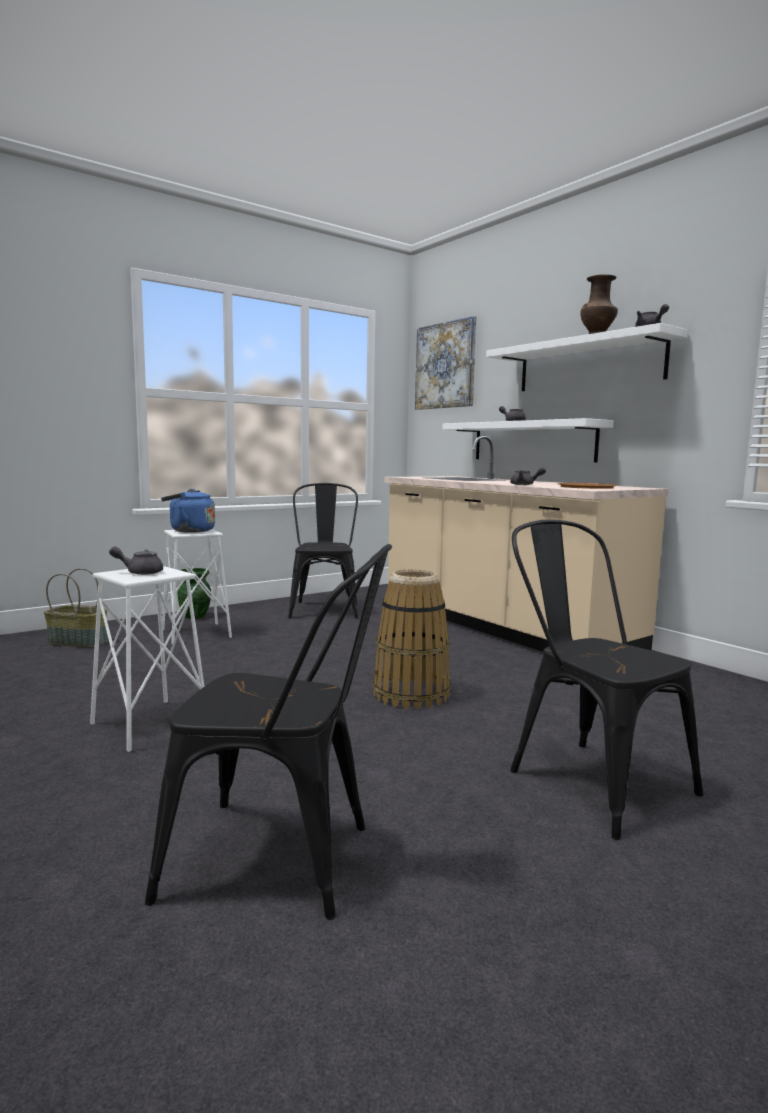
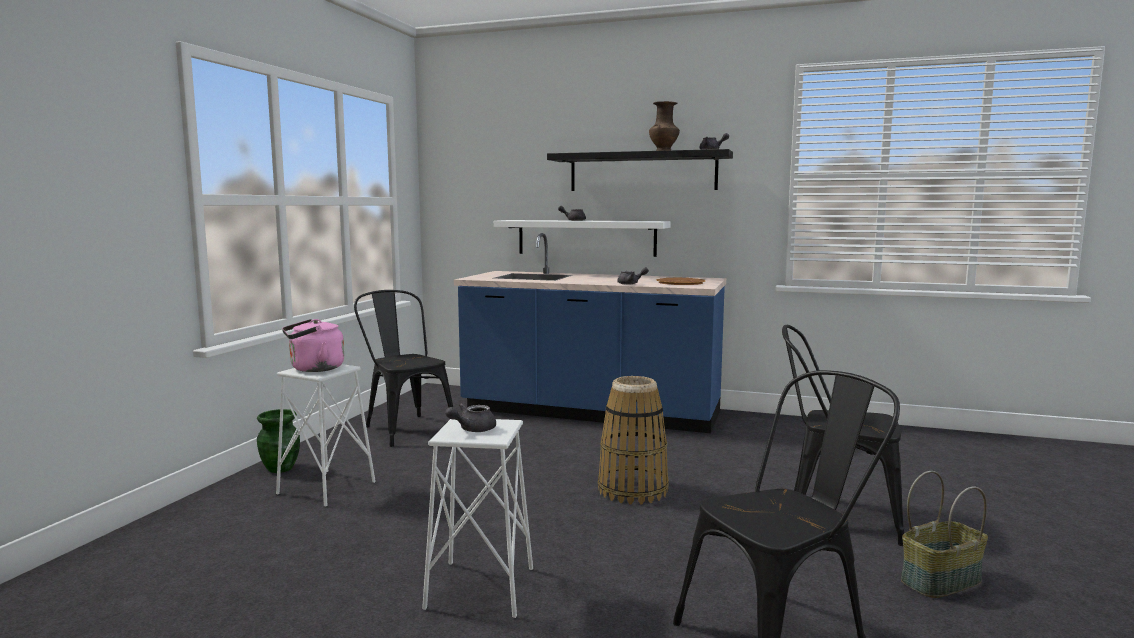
camera: 35 degrees left, 0 degrees up
(78, 642) = (199, 535): basket -> basket (940, 580)
(189, 531) = (314, 369): blue kettle -> pink kettle
(445, 365) = (472, 159): picture -> none
(502, 626) = (590, 412): beige counter -> blue counter
(588, 364) = (642, 172): white shelf -> black shelf

